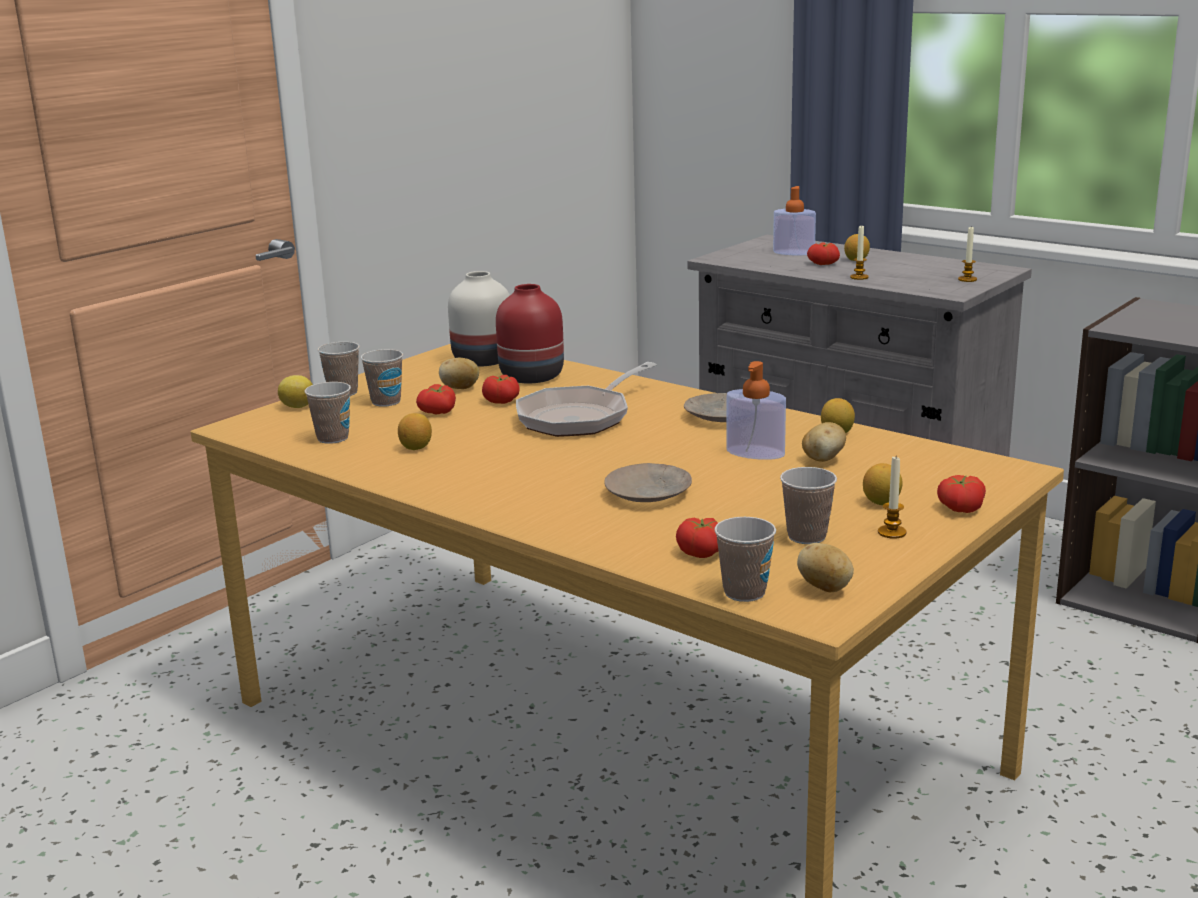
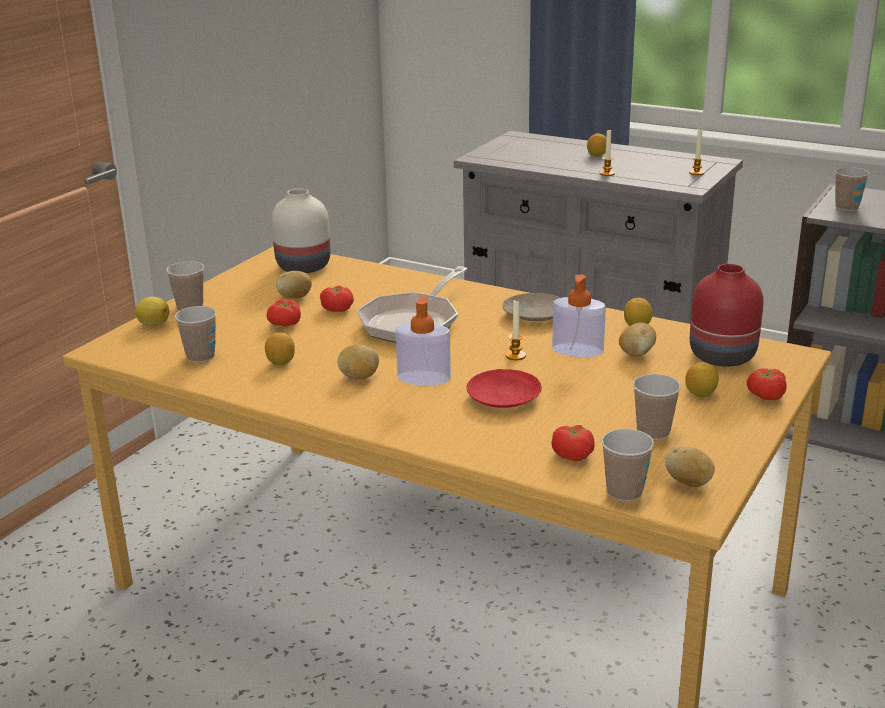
camera: 10 degrees left, 5 degrees up
(386, 402) = (233, 315): cup -> cup (847, 207)
(494, 465) = (359, 377): none -> potato
(530, 377) = (353, 282): red vase -> red vase (722, 357)
(649, 493) = (504, 397): beige plate -> red plate
(793, 252) = (541, 149): soap dispenser -> soap dispenser (424, 378)
(823, 263) = (571, 160): tomato -> none
(892, 532) = (720, 423): candle -> candle (515, 355)

